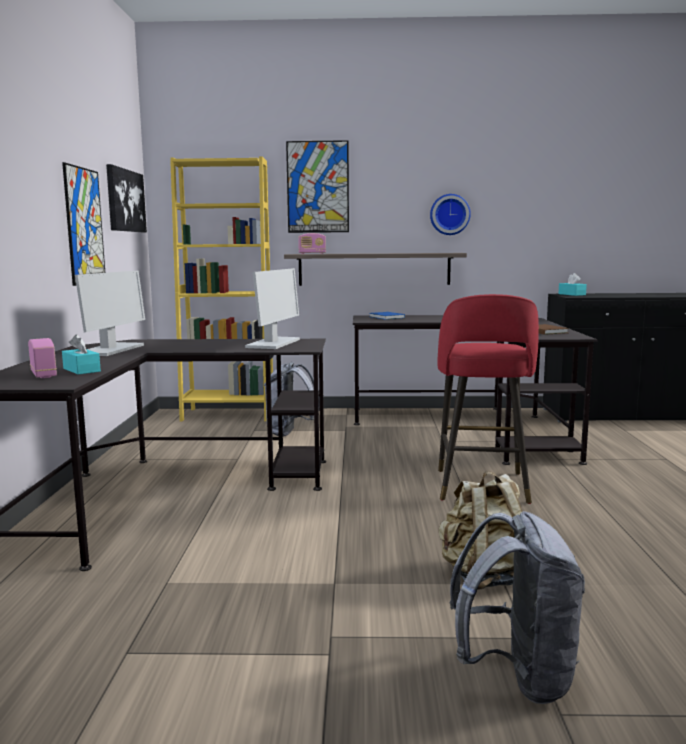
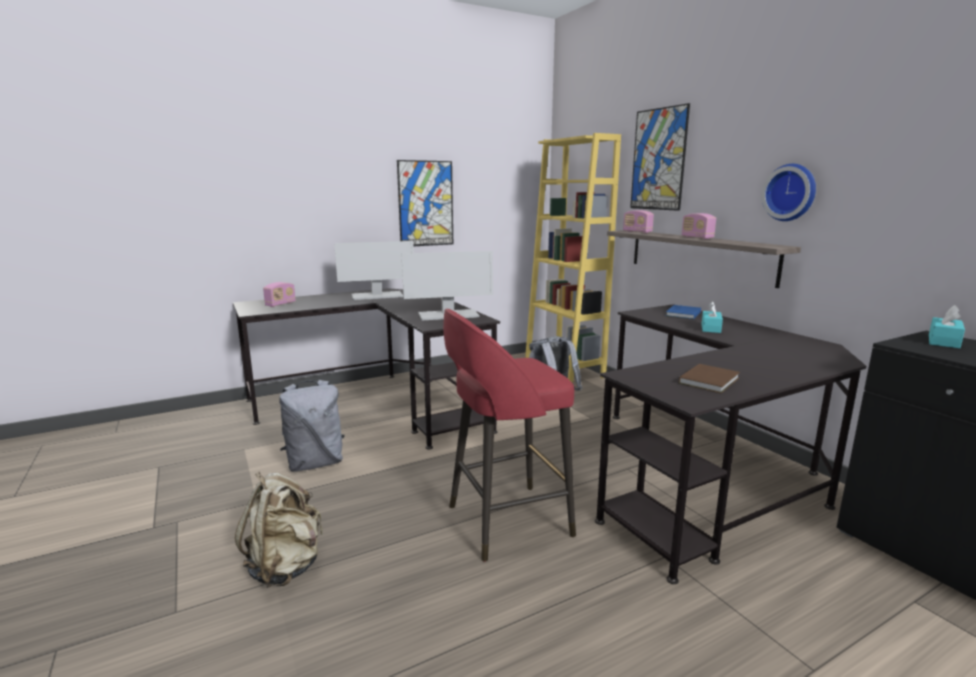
camera: 60 degrees right, 5 degrees up
(81, 370) = (299, 306): turquoise tissue box -> turquoise tissue box (710, 328)
(125, 200) = (503, 179): picture -> none
(380, 253) = (697, 238): none -> radio
(517, 675) = (115, 616): grey backpack -> grey backpack (315, 463)

